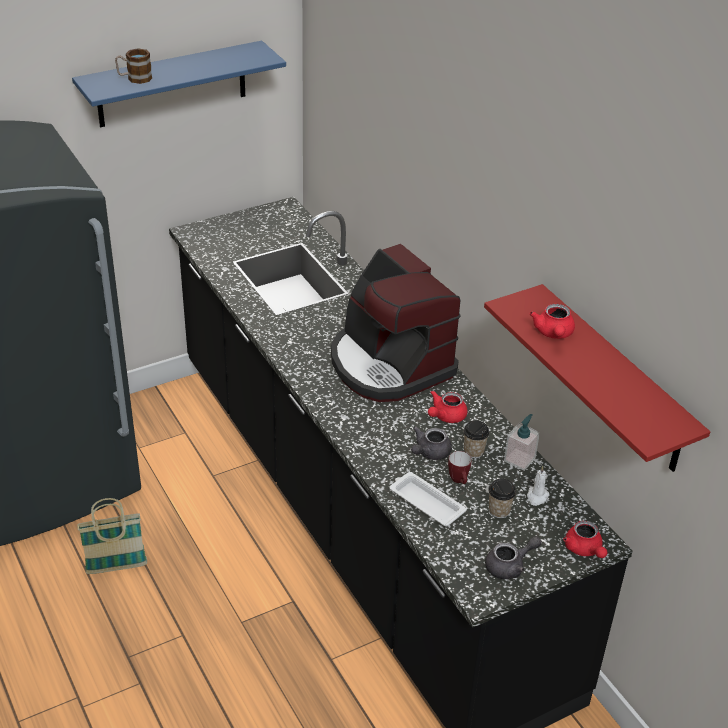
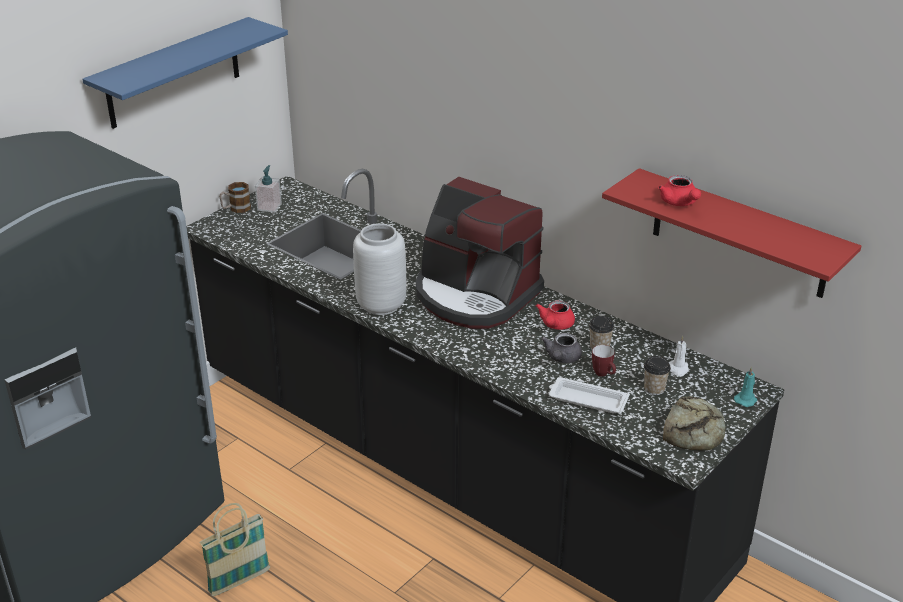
camera: 20 degrees left, 5 degrees down
(134, 78) = (149, 68): mug -> mug (236, 209)
(295, 351) = (380, 305): none -> grey vase
(510, 566) = (694, 430): grey teapot -> bread
(519, 459) = (643, 343): soap dispenser -> soap dispenser (269, 207)
(584, 550) = (746, 400): red teapot -> turquoise candle

